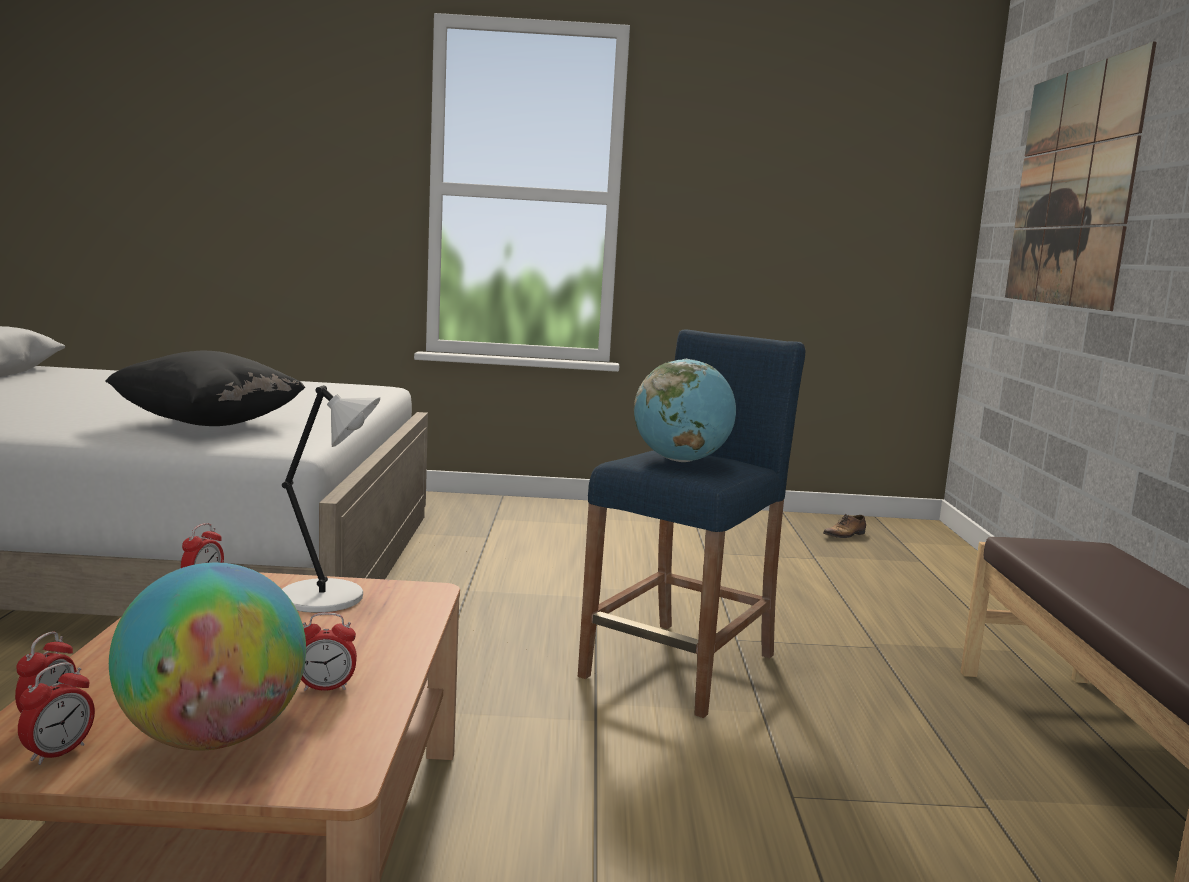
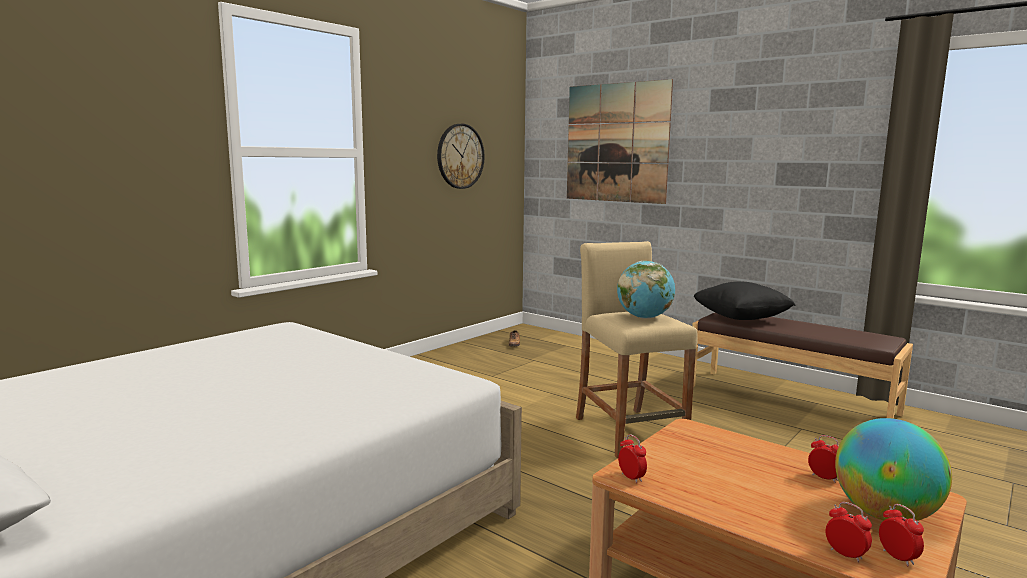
camera: 50 degrees left, 0 degrees up
(207, 424) = (349, 387): black pillow -> black pillow (741, 319)
(326, 687) = (824, 477): alarm clock -> alarm clock turned 75 degrees counterclockwise
(327, 598) = (683, 450): white table lamp -> none
(681, 666) = (629, 432): blue stool -> beige stool
(812, 213) = (460, 156): none -> wall clock

